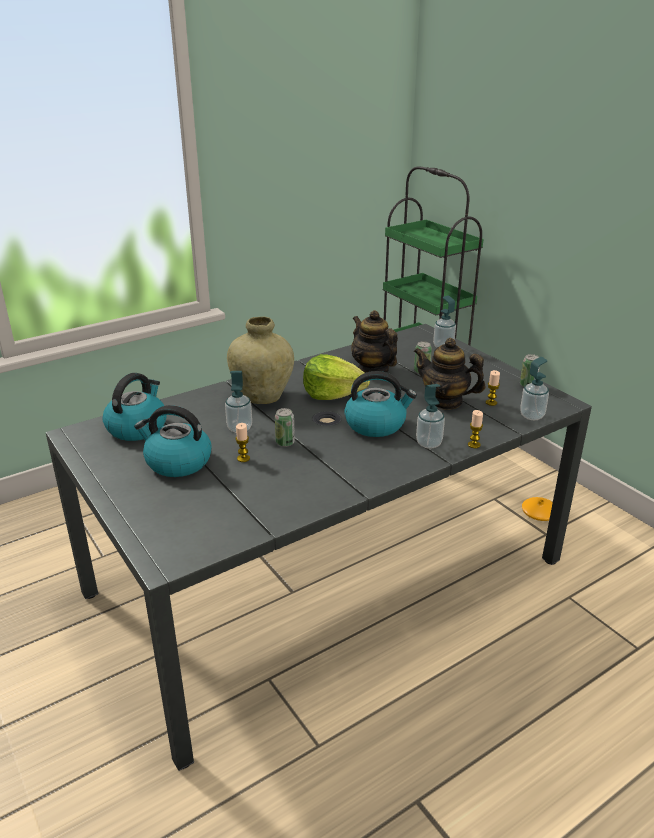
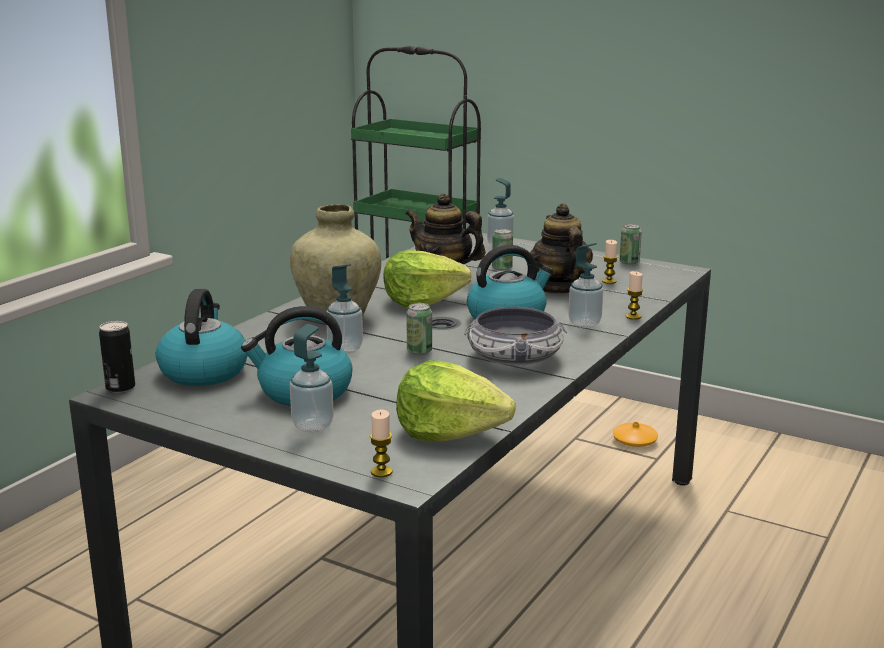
camera: 25 degrees left, 10 degrees down
(79, 430) = (120, 387): none -> can
(232, 526) = (449, 432): none -> lettuce
(243, 458) = (385, 373): candle -> candle (381, 472)
(343, 466) = (514, 358): none -> bowl
(445, 401) = (559, 288): teapot -> teapot turned 75 degrees clockwise
(532, 416) = (663, 285): soap dispenser -> soap dispenser (312, 426)

